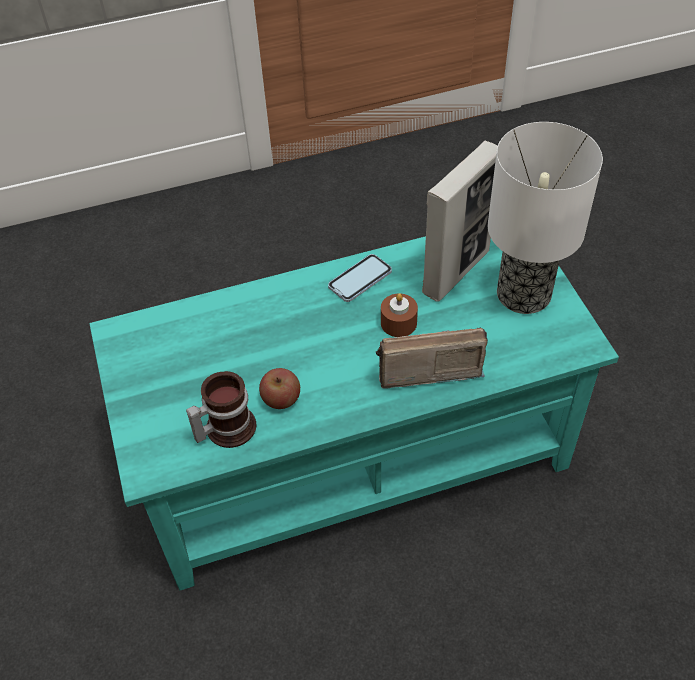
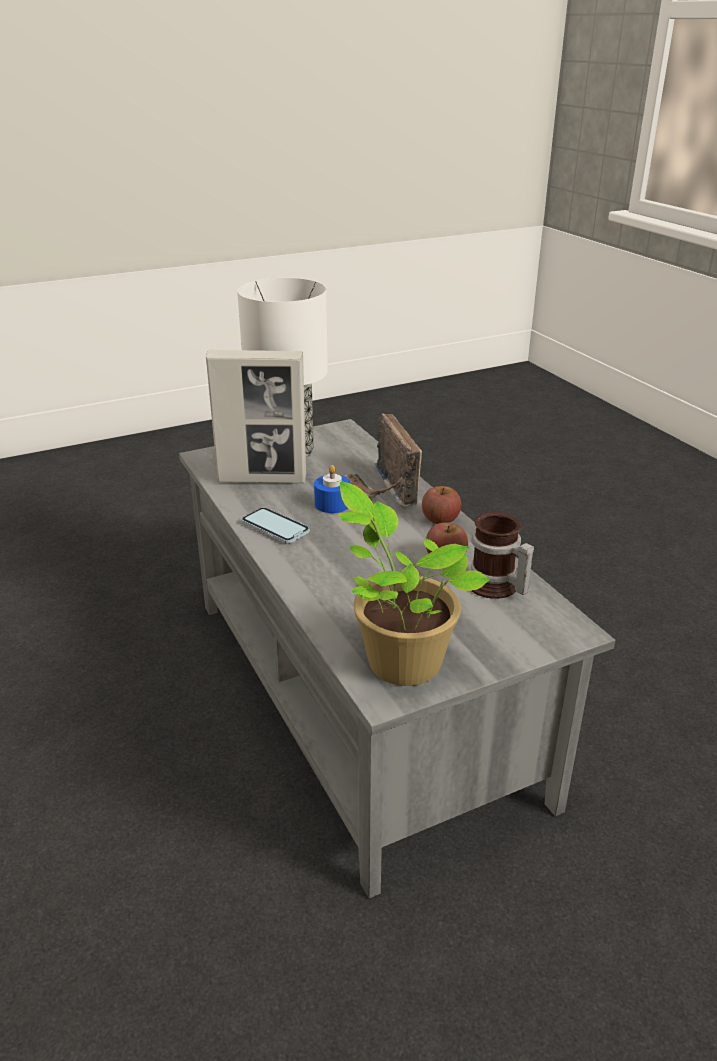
camera: 100 degrees left, 20 degrees down
(149, 345) = (399, 660): none -> potted plant
(353, 451) = (356, 695): turquoise coffee table -> grey coffee table
(354, 407) = (440, 519): none -> apple
(398, 323) = (332, 504): brown candle -> blue candle
(456, 272) = (262, 479): picture frame -> picture frame turned 150 degrees clockwise

